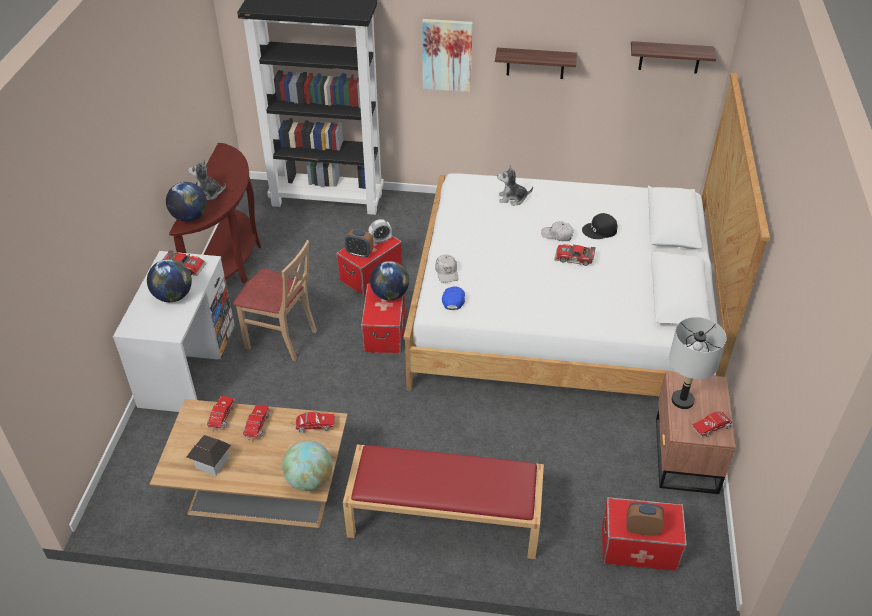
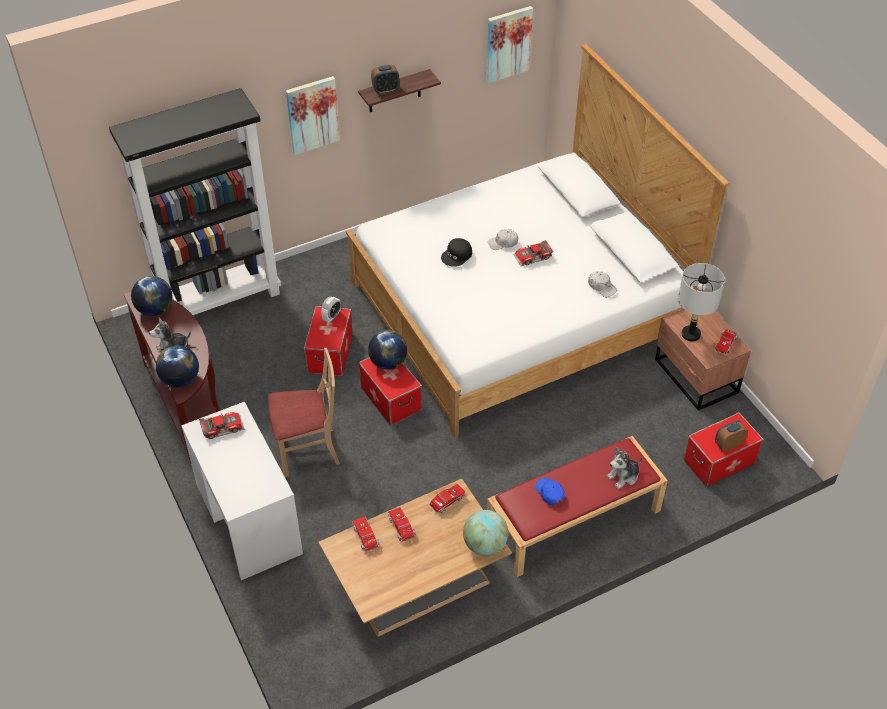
camera: 35 degrees left, 5 degrees up
(173, 296) = (242, 459): globe -> globe (155, 309)
(212, 462) = (395, 576): toy house -> none
(359, 253) = (325, 338): alarm clock -> alarm clock (385, 90)
(447, 272) = (447, 318): white cap -> white cap (602, 287)
(453, 300) = (474, 340): blue cap -> blue cap (550, 493)
(512, 199) = (437, 226): plush toy -> plush toy (623, 476)
(600, 230) = (531, 223): black cap -> black cap (457, 255)
(669, 57) = (508, 44): shelf -> picture

